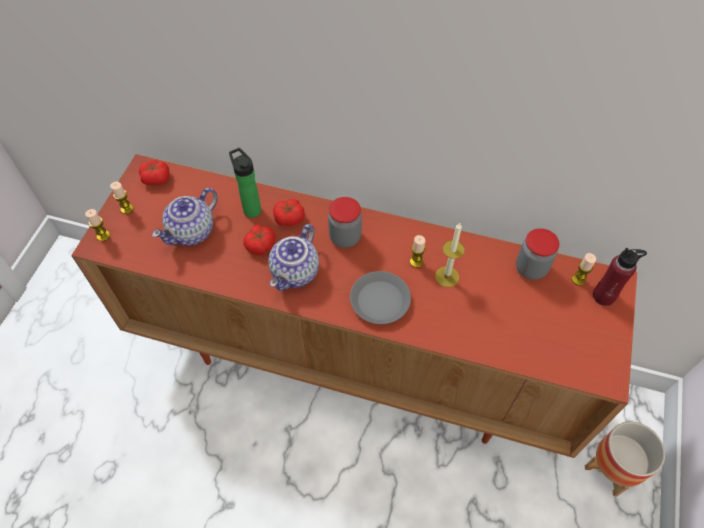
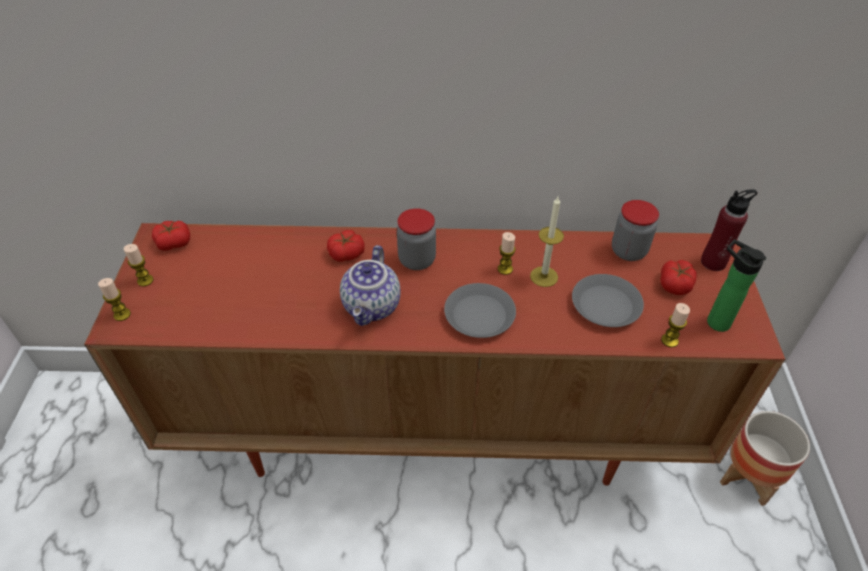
camera: 15 degrees left, 10 degrees down
(192, 231) = (234, 288): teapot -> none
(251, 209) = (298, 253): bottle -> bottle (714, 321)
(261, 245) = (322, 286): tomato -> tomato (675, 284)
(490, 316) = (606, 306): none -> grey plate
(578, 279) = (681, 252): candle -> candle (669, 340)

